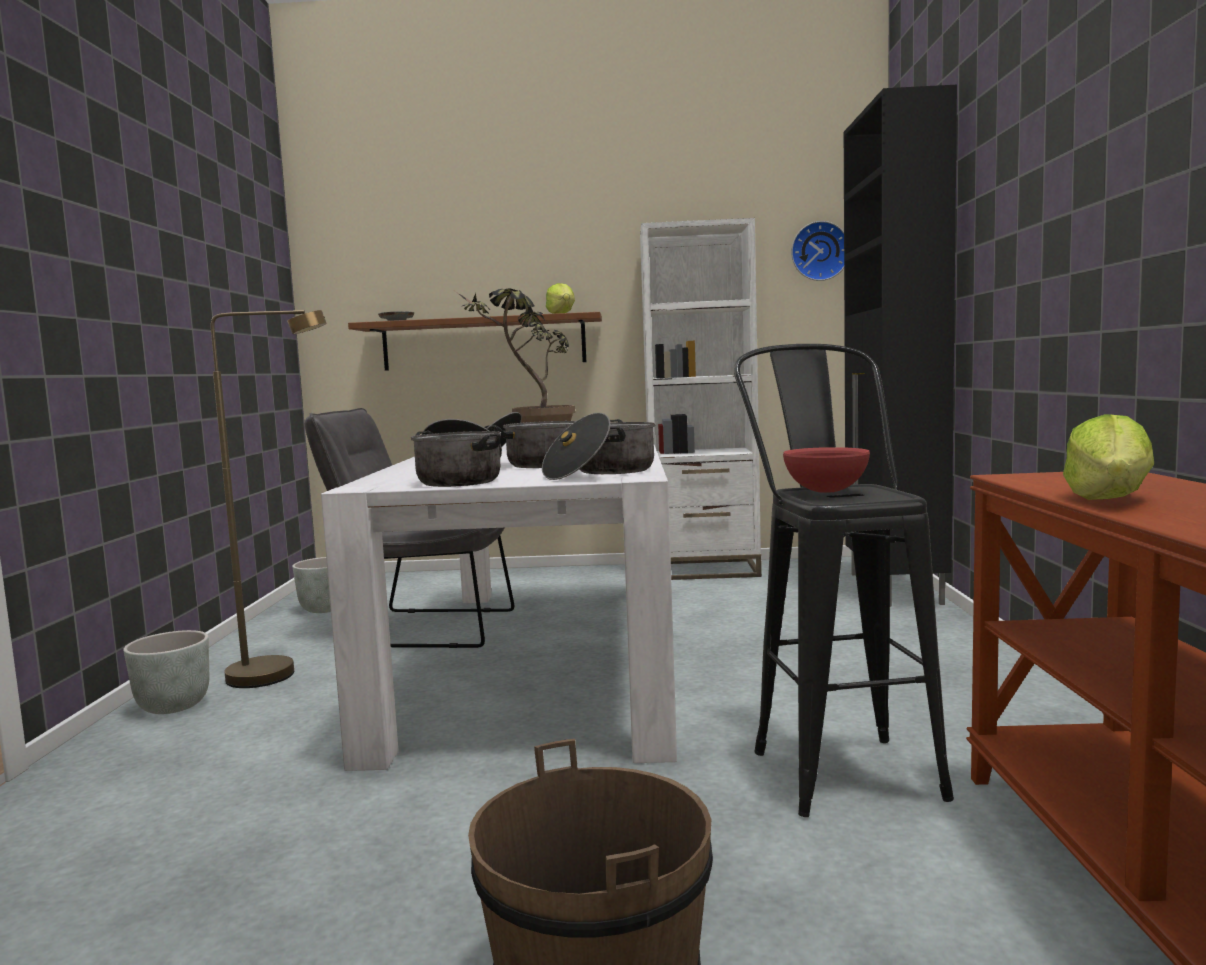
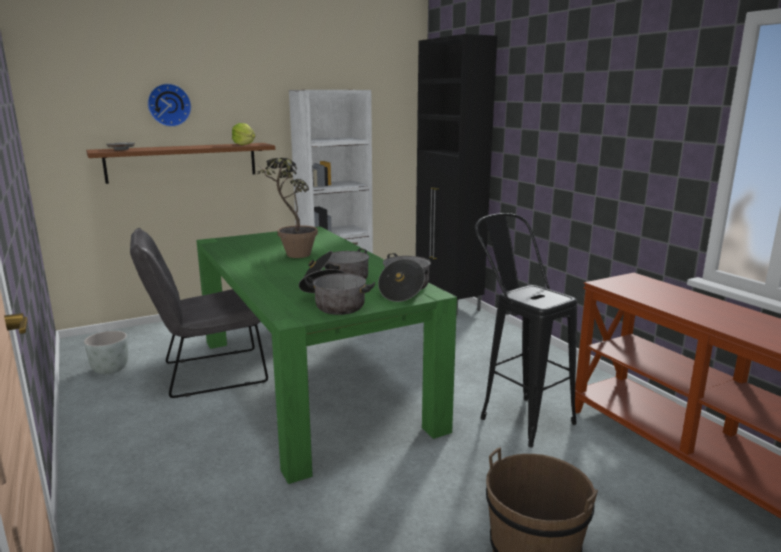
camera: 30 degrees left, 10 degrees up
(173, 707) = (104, 471): grey planter -> none
(280, 673) = (150, 428): brown floor lamp -> none
(542, 656) = (310, 381): white dining table -> green dining table
(819, 251) = (391, 105): wall clock -> wall clock (169, 105)
(824, 491) = (526, 295): red bowl -> none
(1108, 499) = (666, 303): lettuce -> none

